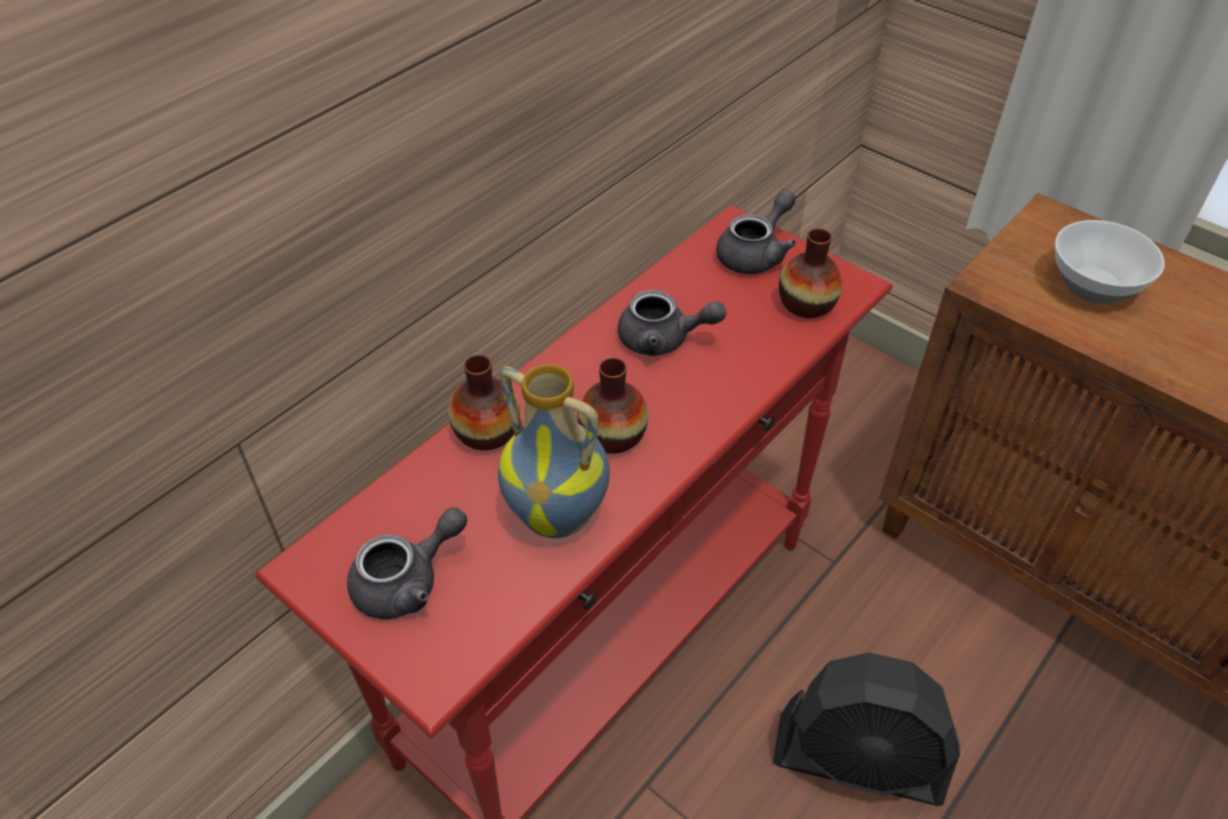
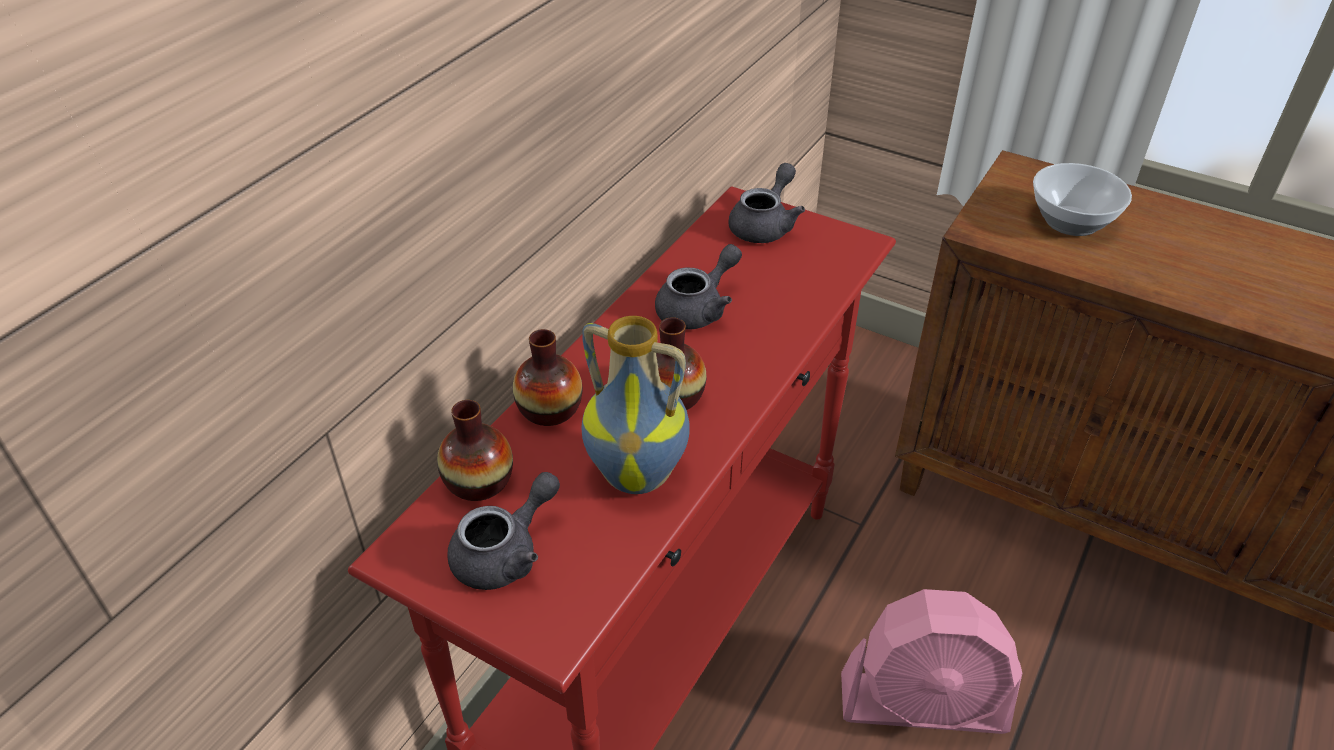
camera: 10 degrees left, 5 degrees down
(663, 340) = (698, 308): grey teapot -> grey teapot turned 45 degrees counterclockwise
(806, 304) = (823, 263): vase -> vase (479, 481)
(859, 761) = (923, 704): black fan -> pink fan

